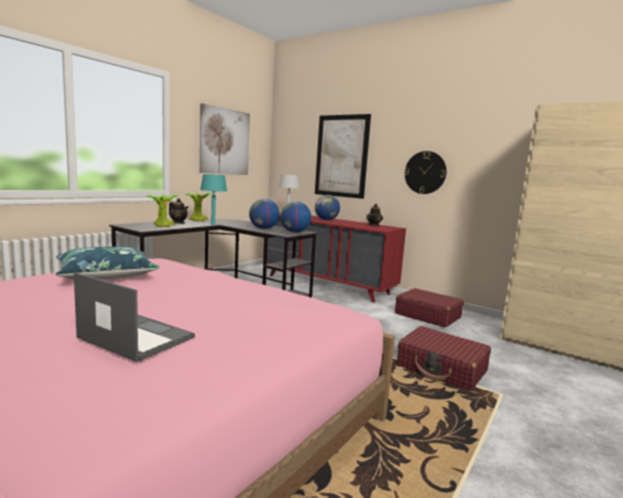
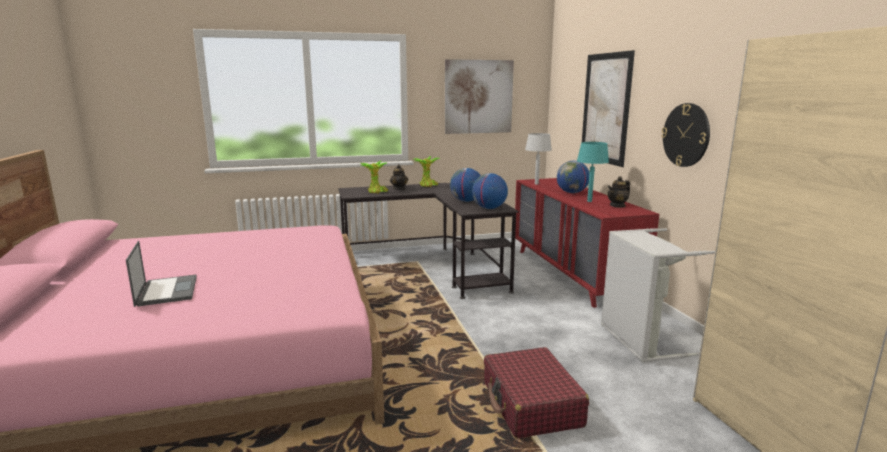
camera: 40 degrees right, 5 degrees up
(106, 275) = (259, 238): blue pillow -> none
(213, 225) = (426, 193): turquoise table lamp -> turquoise table lamp (589, 201)
(427, 315) = (639, 341): red suitcase -> grey laundry basket

